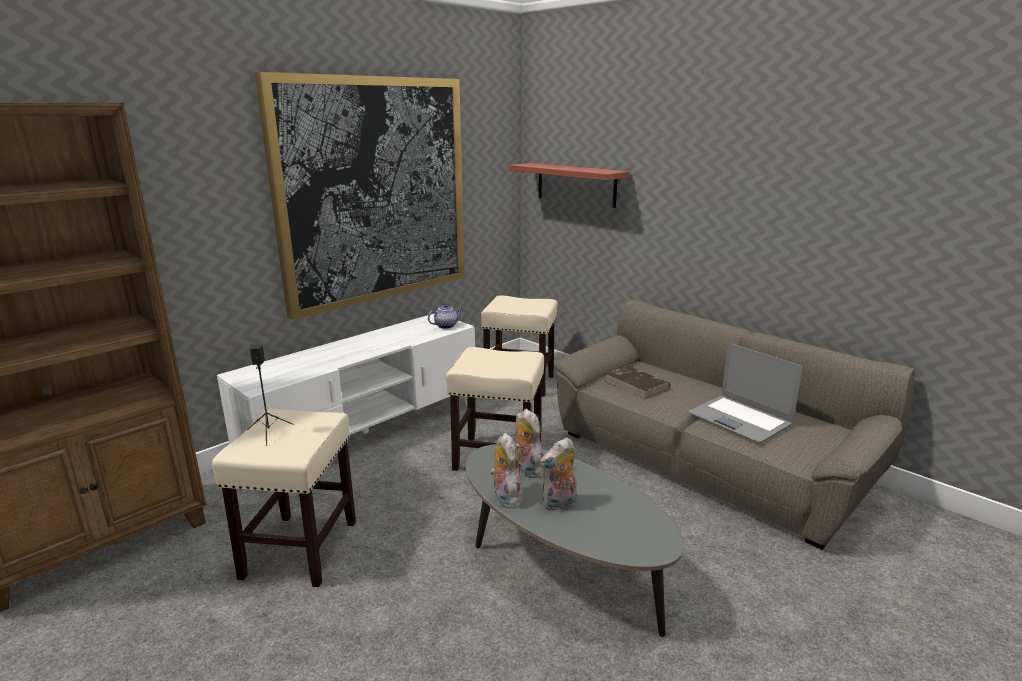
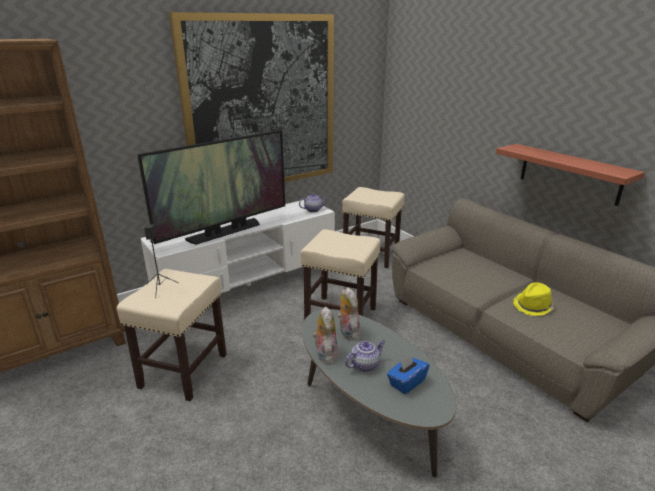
camera: 10 degrees right, 5 degrees up
(336, 359) = (225, 232): none -> television
(559, 504) = (365, 365): plush toy -> teapot
(576, 184) = (425, 101): shelf -> shelf (569, 173)
(616, 519) = (406, 382): none -> blue tissue box
(637, 385) = (455, 268): brown book -> none
(739, 419) = (533, 306): laptop -> yellow hat

